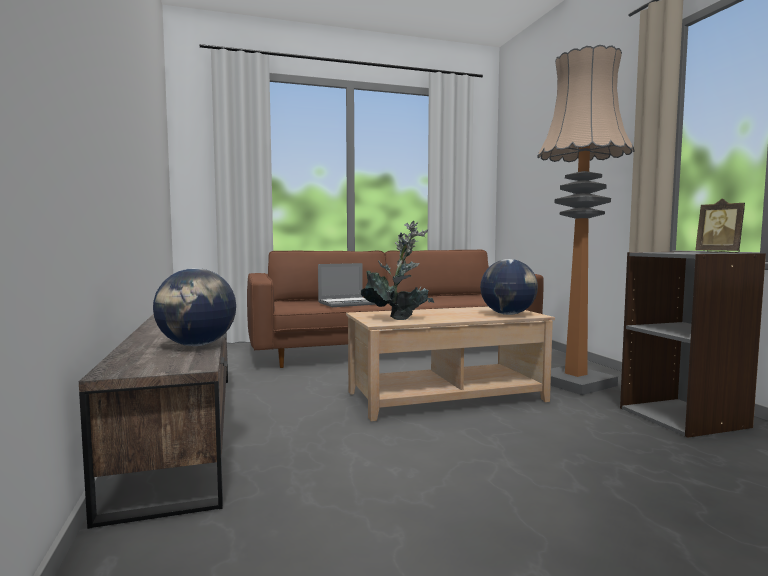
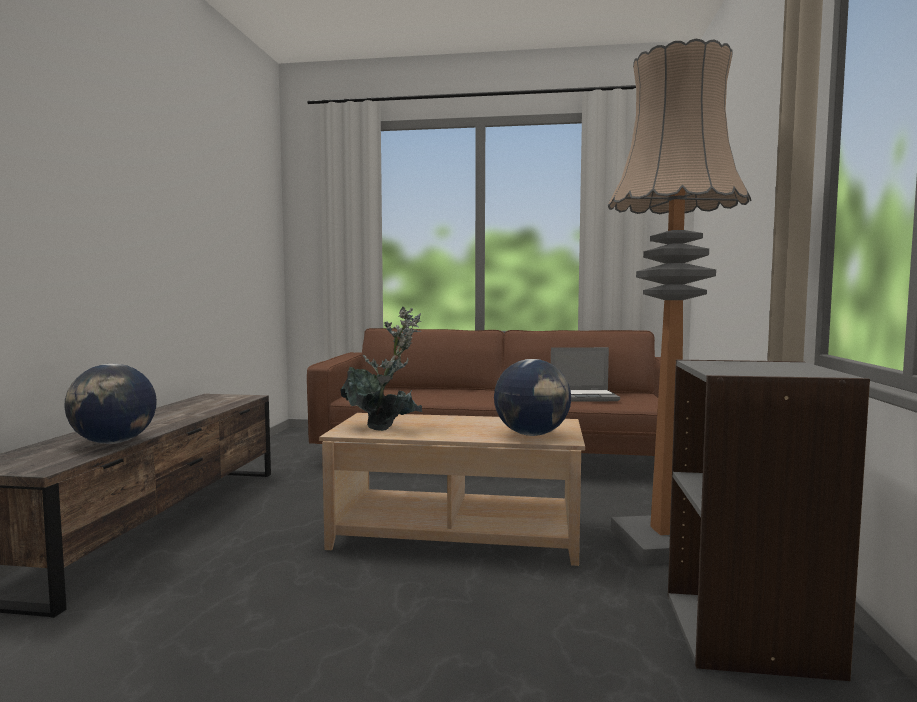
camera: 25 degrees right, 0 degrees up
(347, 303) = (426, 396): laptop -> laptop (584, 397)
(719, 252) = (807, 370): picture frame -> none

